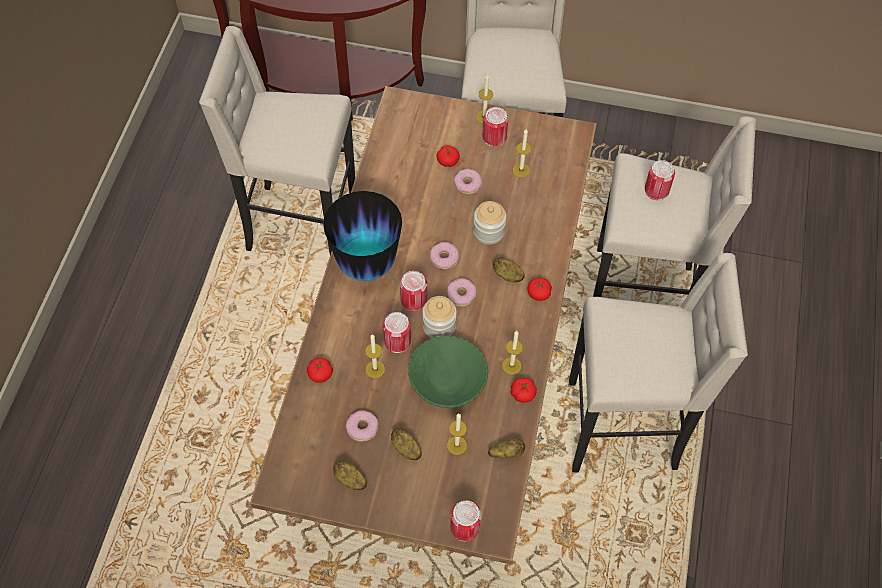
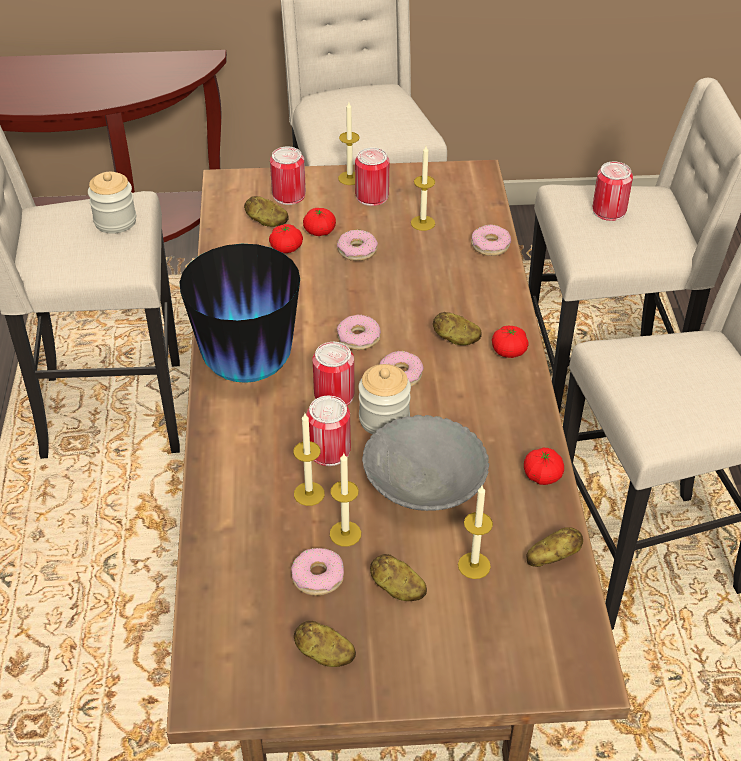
camera: 15 degrees left, 15 degrees down
(320, 374) = (226, 519): tomato -> tomato (286, 248)
(414, 144) = (266, 222): none -> potato
(447, 381) = (425, 484): green bowl -> grey bowl
(465, 527) = (536, 678): can -> can (289, 195)
(488, 232) = (408, 296): jar -> jar (115, 221)
(511, 366) = (510, 444): candle -> candle (345, 533)
(560, 201) = (490, 245): none -> donut

